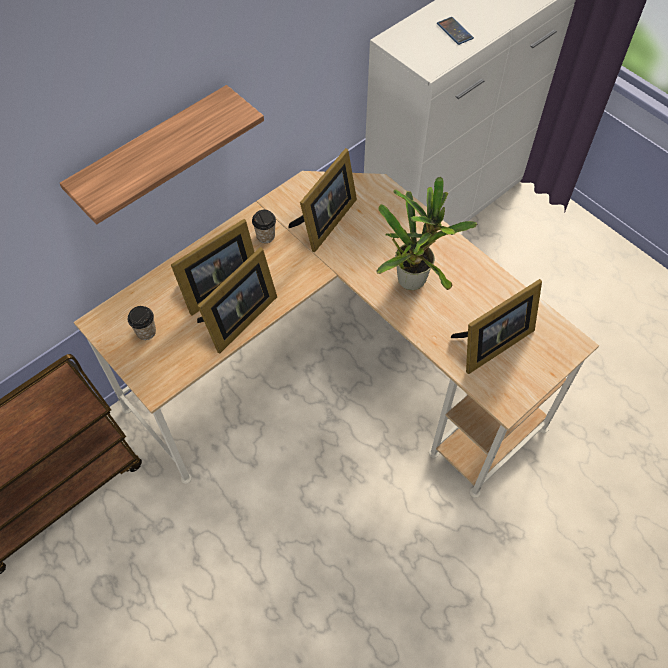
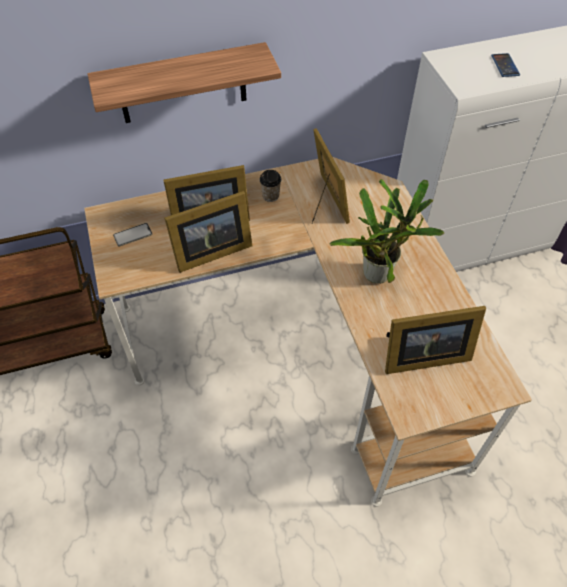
camera: 25 degrees right, 5 degrees down
(146, 332) = (132, 235): cup -> phone
(324, 222) = (326, 201): picture frame -> picture frame turned 75 degrees counterclockwise

